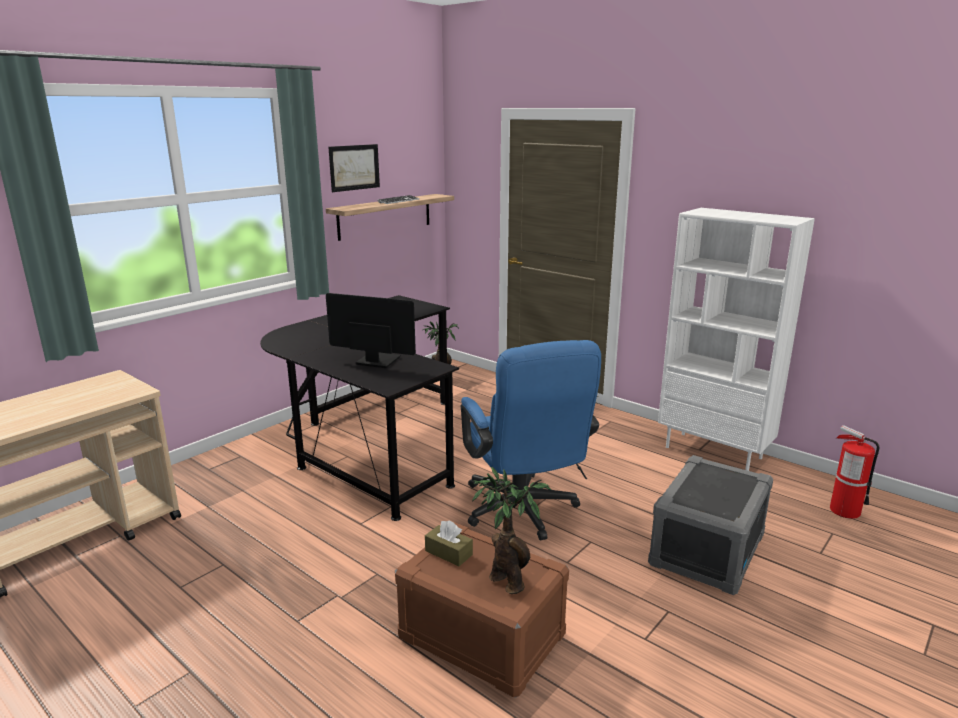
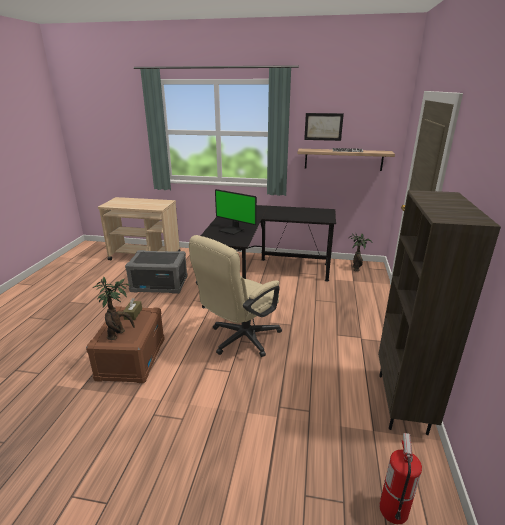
camera: 60 degrees right, 5 degrees up
(376, 361) = (232, 230): monitor -> monitor turned 135 degrees clockwise
(523, 512) = (239, 340): blue office chair -> beige office chair
(706, 549) = (259, 424): grey storage box -> grey storage box (159, 284)
(714, 452) = (403, 403): white bookcase -> brown bookcase

